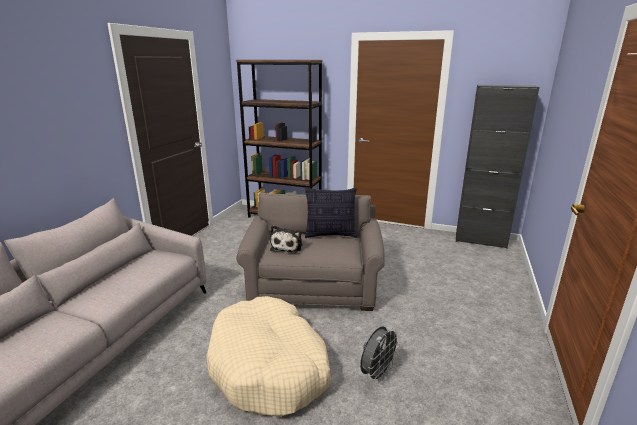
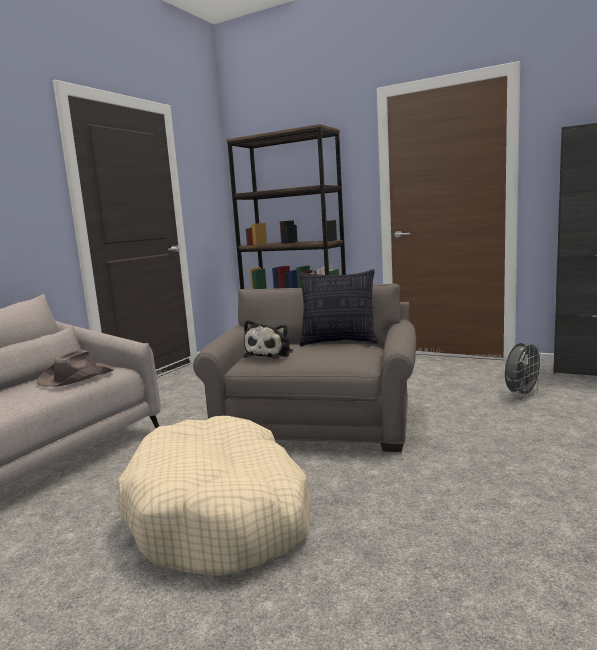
camera: 10 degrees right, 10 degrees down
(150, 267) = (75, 377): none -> brown hat
(377, 374) = (391, 530): grey fan -> grey fan (522, 395)

